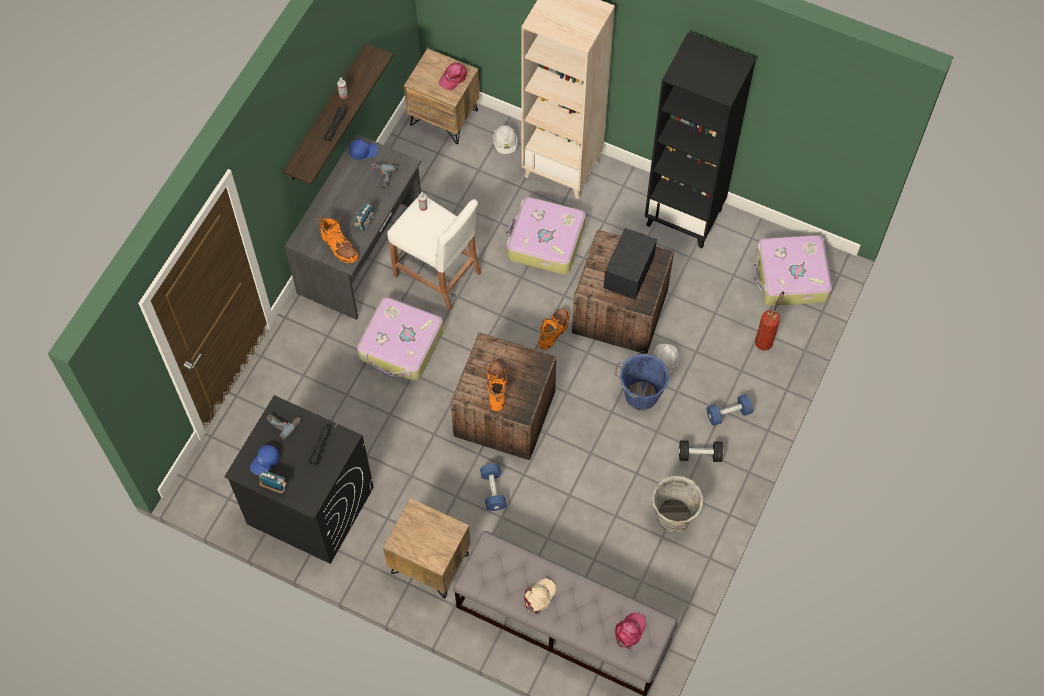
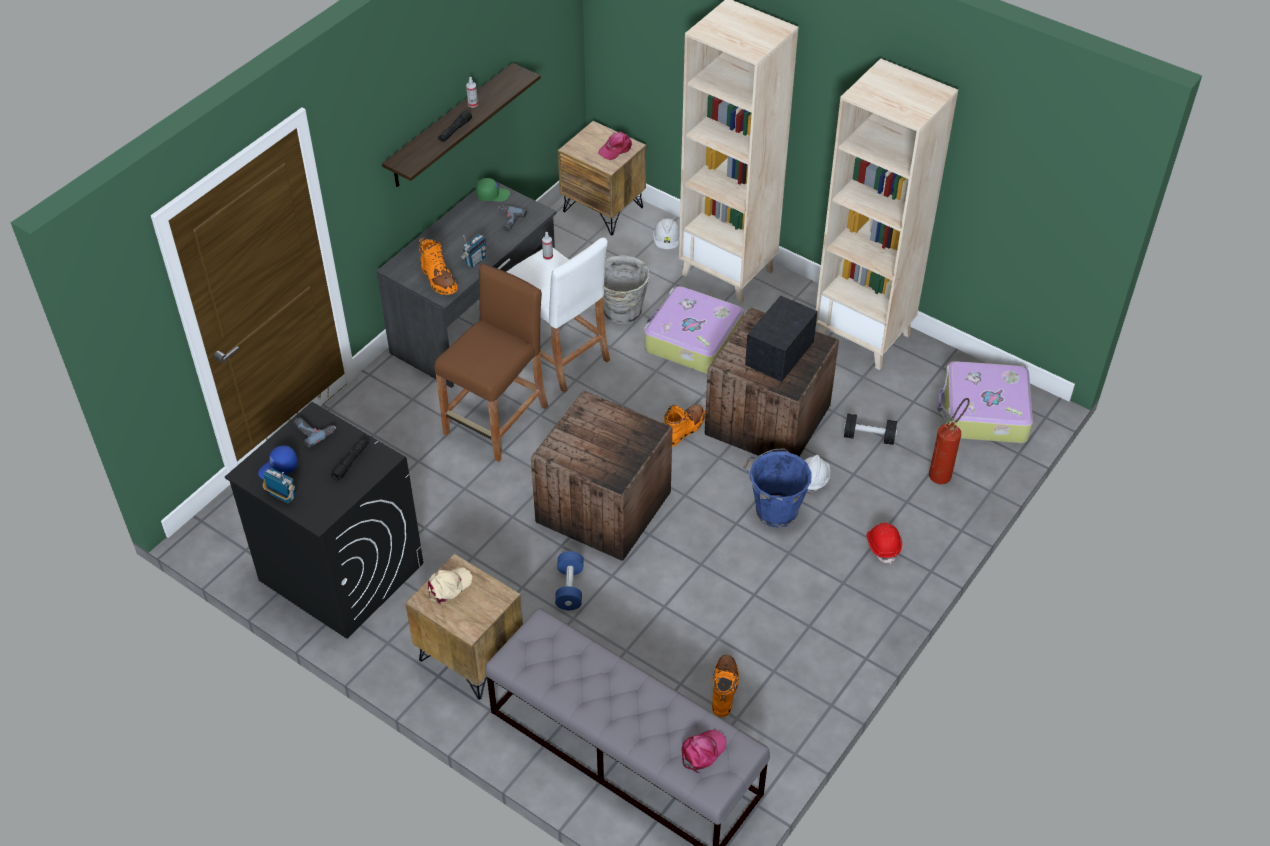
camera: 10 degrees right, 15 degrees down
(363, 151) = (492, 195): blue cap -> green cap
(401, 345) = (497, 420): suitcase -> brown stool
(496, 388) = (591, 449): orange boot -> orange boot (724, 689)
(539, 596) = (591, 692): beige cap -> beige cap (448, 586)
(673, 518) = (792, 652): grey bucket -> grey bucket (622, 313)
(684, 217) = (864, 336): black bookcase -> beige bookcase
(700, 455) = (839, 586): black dumbbell -> black dumbbell (869, 437)
(728, 414) = (883, 546): blue dumbbell -> red hard hat

